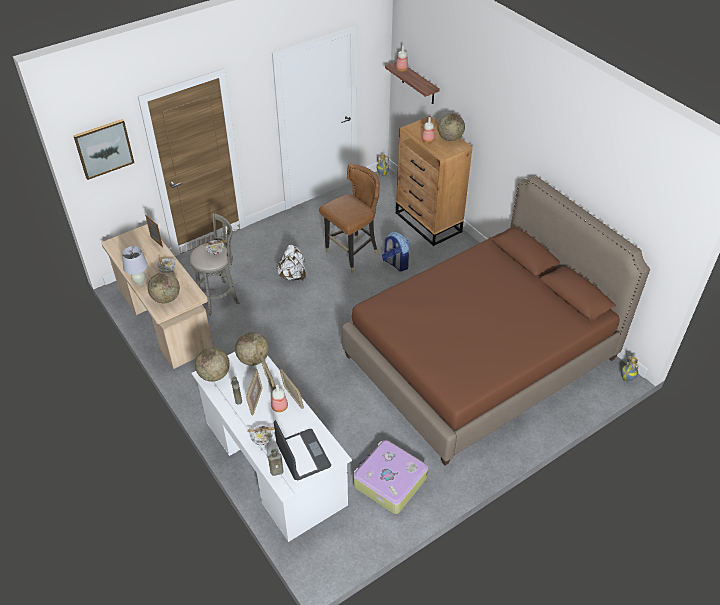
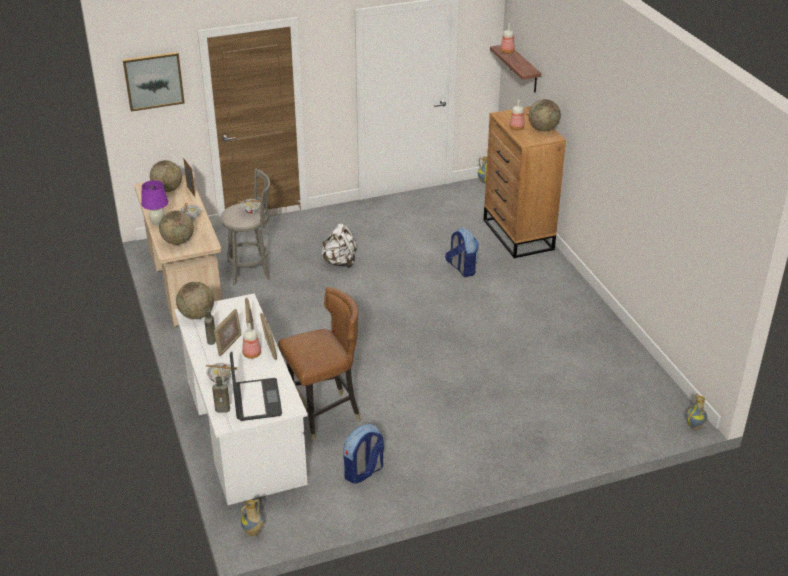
camera: 15 degrees right, 10 degrees down
(139, 282) = (157, 223): white table lamp -> purple table lamp
(253, 359) = (244, 308): globe -> globe (167, 190)
(319, 563) = (253, 532): none -> vase
(352, 254) = (415, 252): brown chair -> brown chair (324, 415)
(389, 481) = (363, 472): suitcase -> backpack
(480, 357) = (522, 374): brown bed -> none

